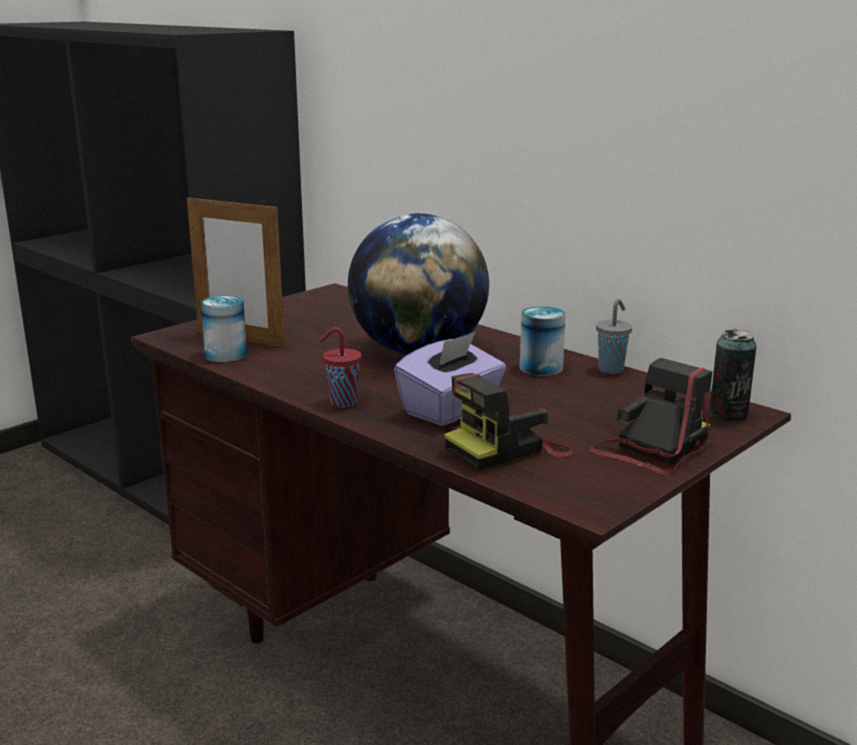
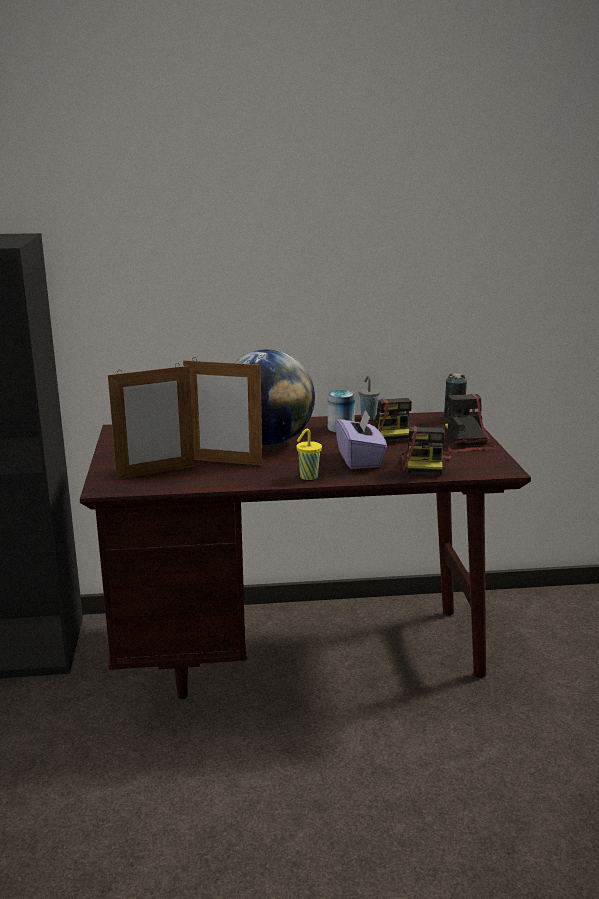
camera: 50 degrees left, 0 degrees up
(226, 354) = (175, 482): can -> none
(319, 354) = (225, 462): none -> picture frame
(341, 402) = (308, 477): red cup -> yellow cup
(580, 396) = (388, 433): none -> camera

